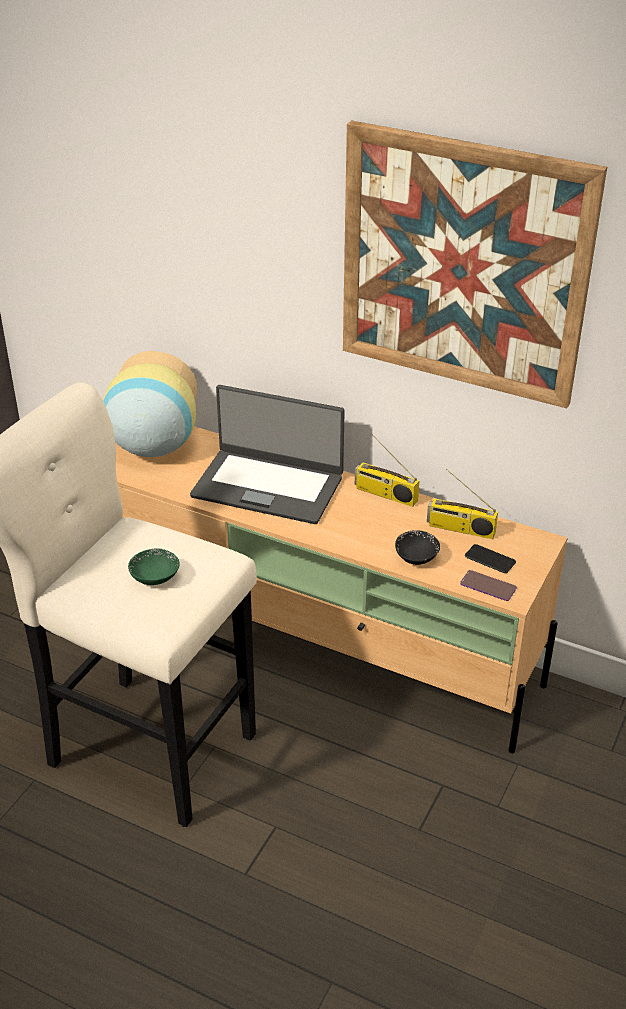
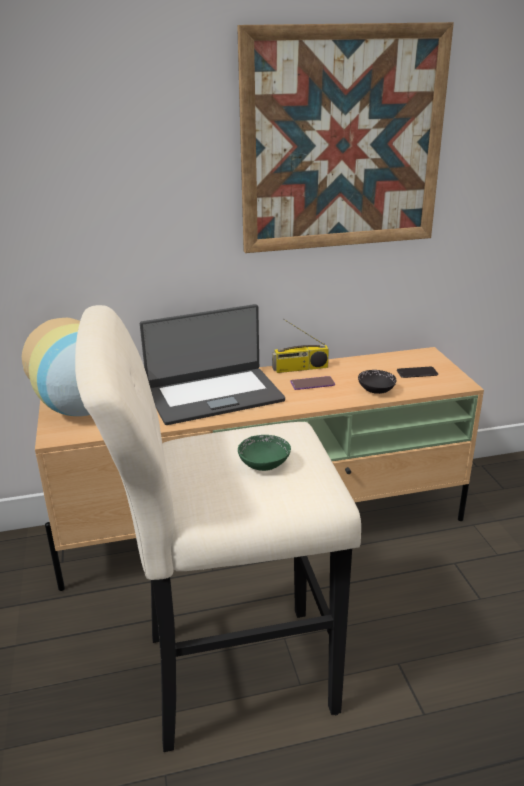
camera: 40 degrees left, 10 degrees down
(460, 529) = (374, 366): radio -> none
(488, 586) = (440, 385): phone -> phone (312, 384)

